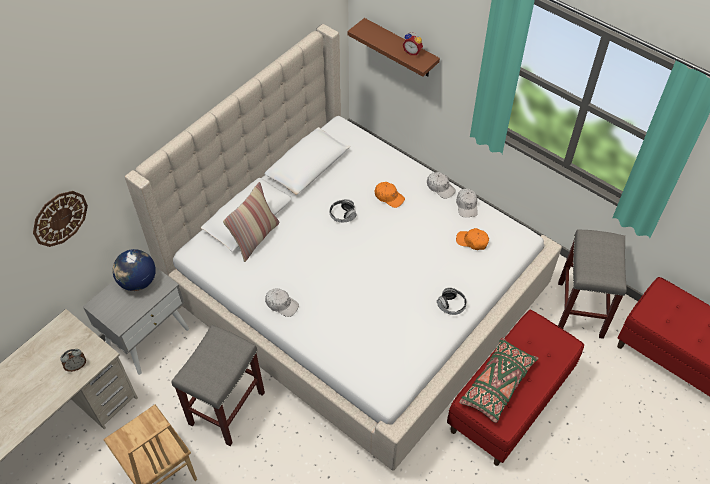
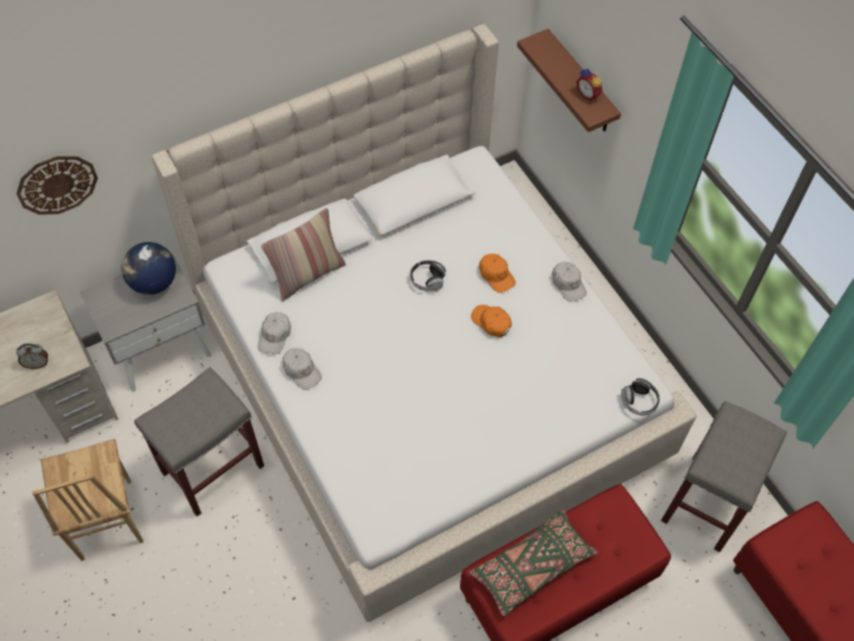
camera: 20 degrees right, 5 degrees up
(451, 305) = (509, 445): headphones -> headphones (639, 401)
(467, 205) = (591, 320): white cap -> white cap (275, 336)
(472, 241) = (576, 370): orange cap -> orange cap (491, 322)

